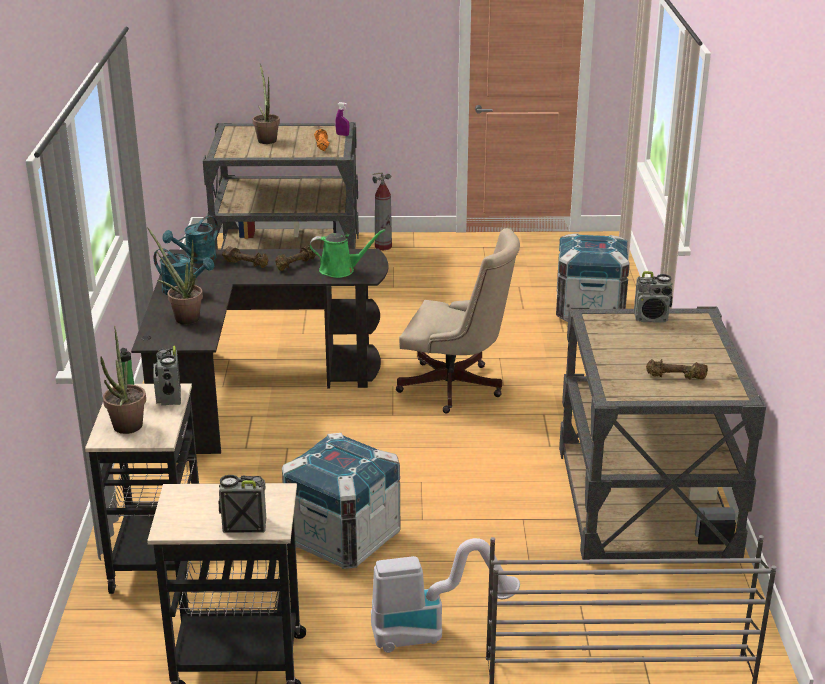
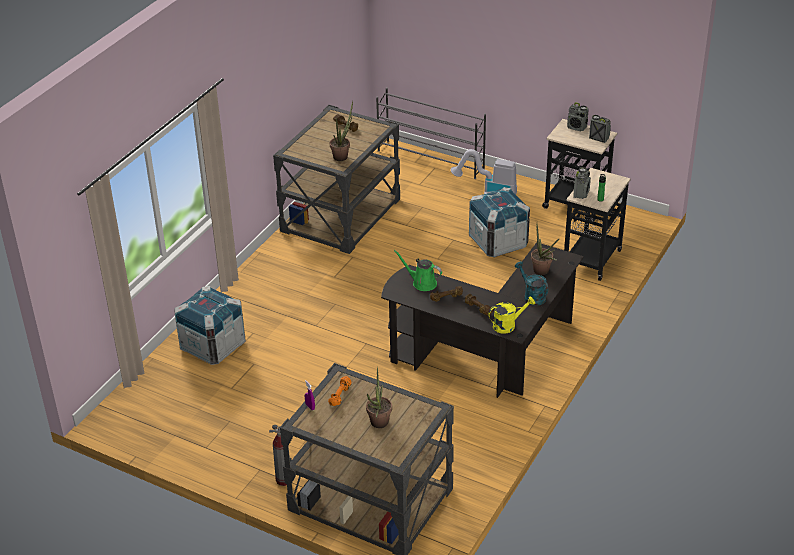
camera: 150 degrees left, 10 degrees up
(126, 430) = (608, 181): potted plant -> potted plant (342, 155)
(196, 259) = (508, 325): turquoise watering can -> yellow watering can
(456, 388) = (364, 310): beige office chair -> none
(651, 318) = (314, 158): radio -> radio (599, 138)

